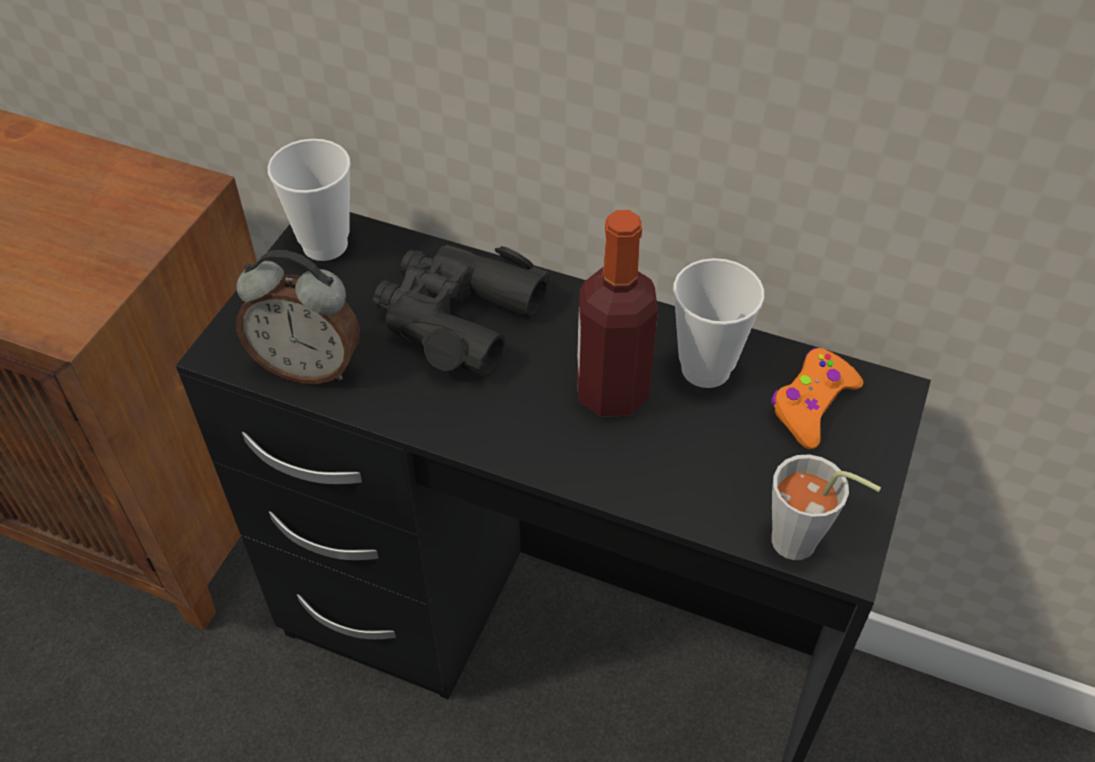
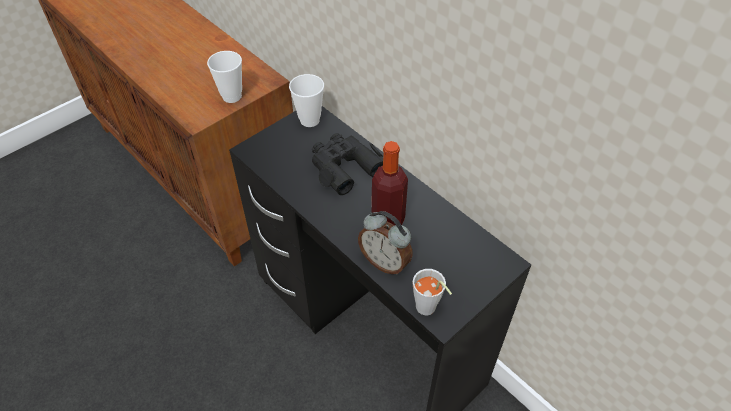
camera: 25 degrees right, 0 degrees up
(309, 366) = (276, 166): alarm clock -> alarm clock (385, 262)
(705, 369) = (433, 224): cup -> cup (232, 96)
(812, 405) = (469, 255): orange game controller -> none

